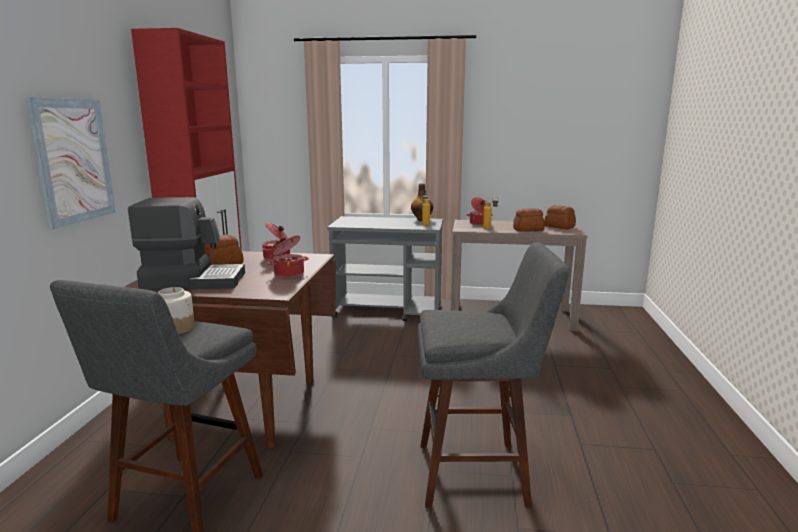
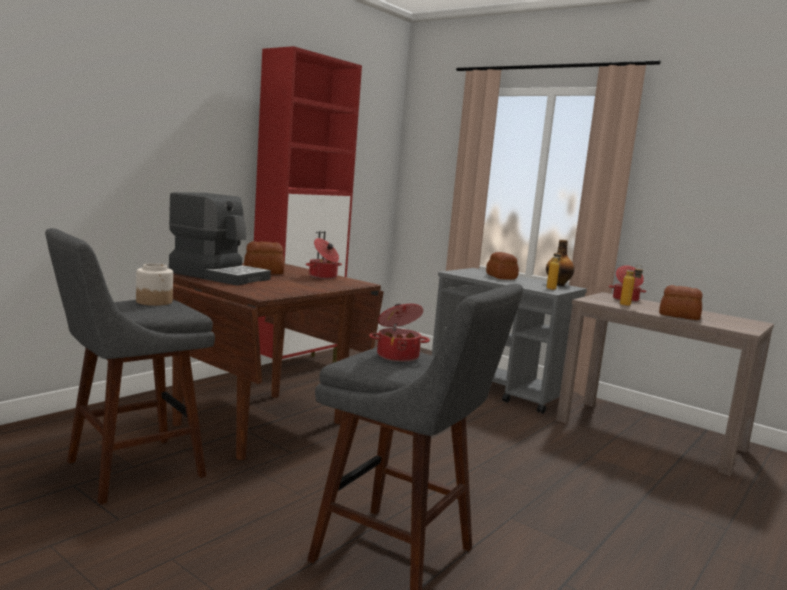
camera: 30 degrees right, 5 degrees down
(74, 161) = (172, 157): picture -> none
(288, 273) = (304, 287): cooking pot -> cooking pot (397, 356)
(559, 227) = (734, 322): bread -> bread (501, 277)

